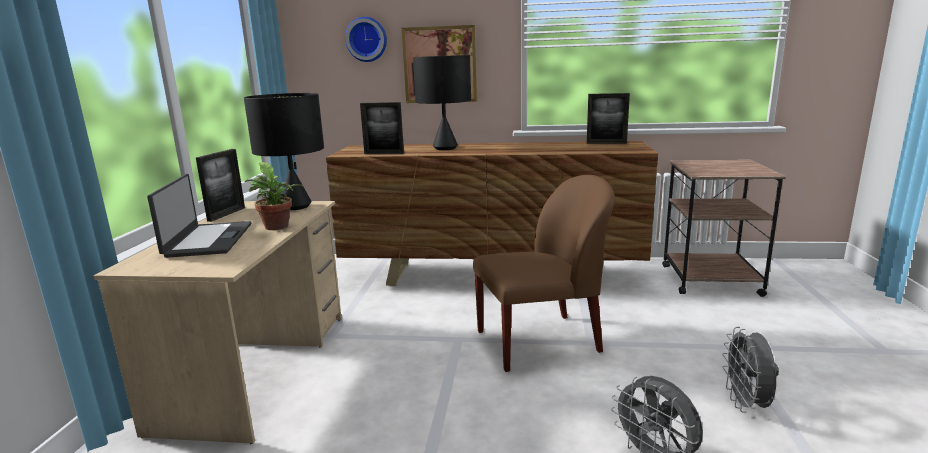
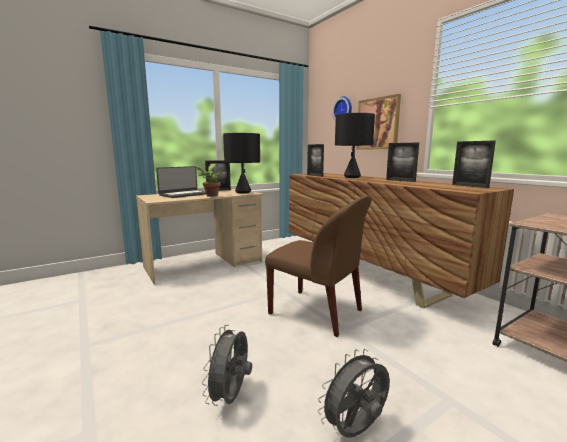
camera: 50 degrees right, 5 degrees down
(520, 145) = (400, 180): none -> picture frame

